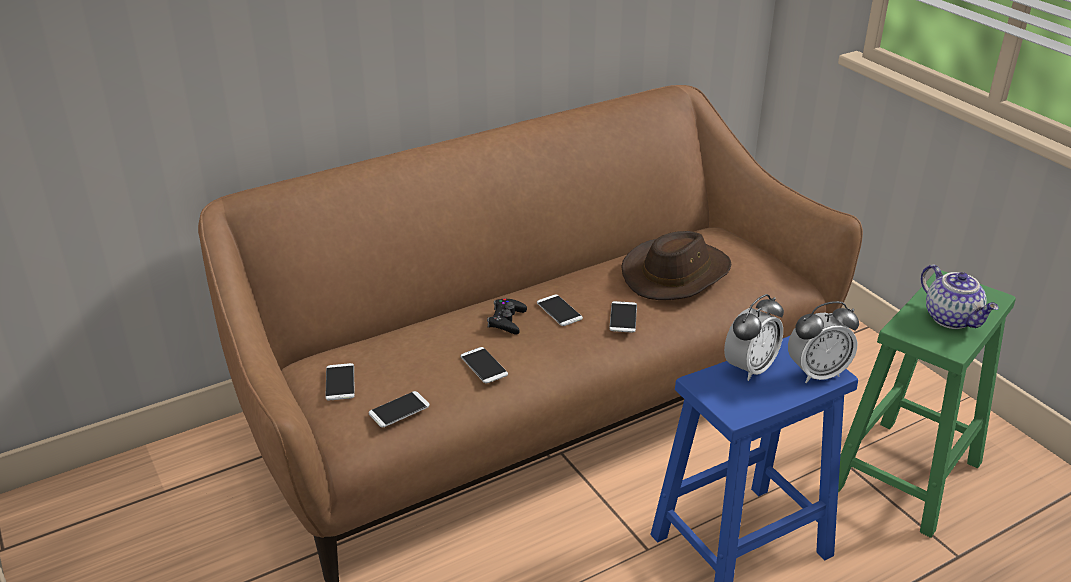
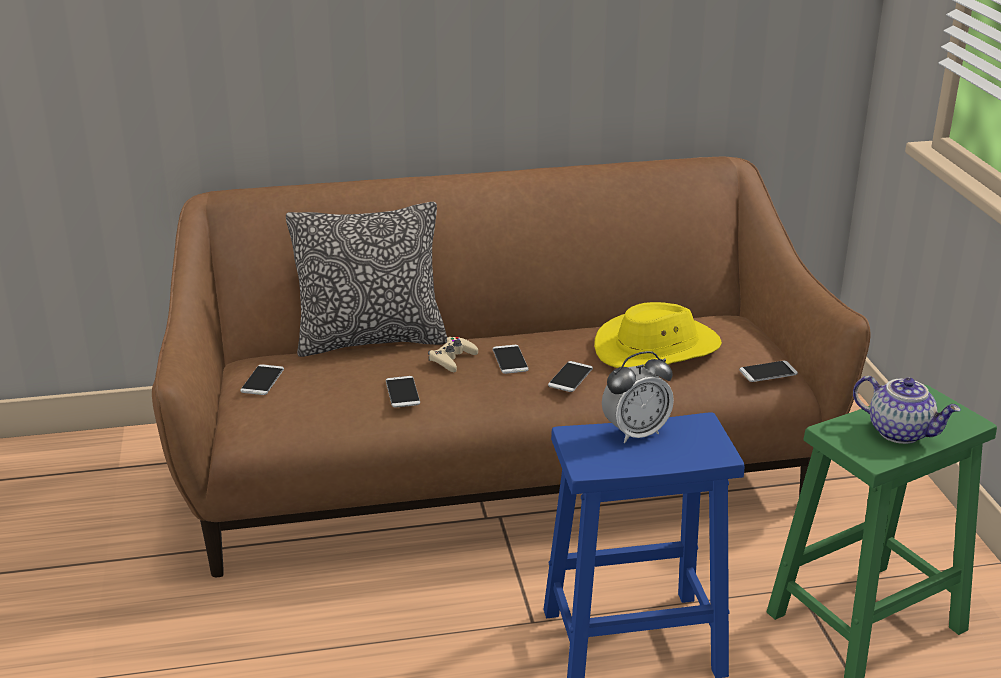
camera: 20 degrees right, 5 degrees down
(399, 410) = (299, 413): phone -> phone (768, 372)
(416, 316) = (371, 340): none -> pillow
(507, 321) = (452, 359): black game controller -> beige game controller
(676, 274) = (657, 349): brown hat -> yellow hat
(817, 373) = (702, 450): alarm clock -> none
(952, 318) = (900, 432): teapot -> teapot turned 45 degrees counterclockwise

